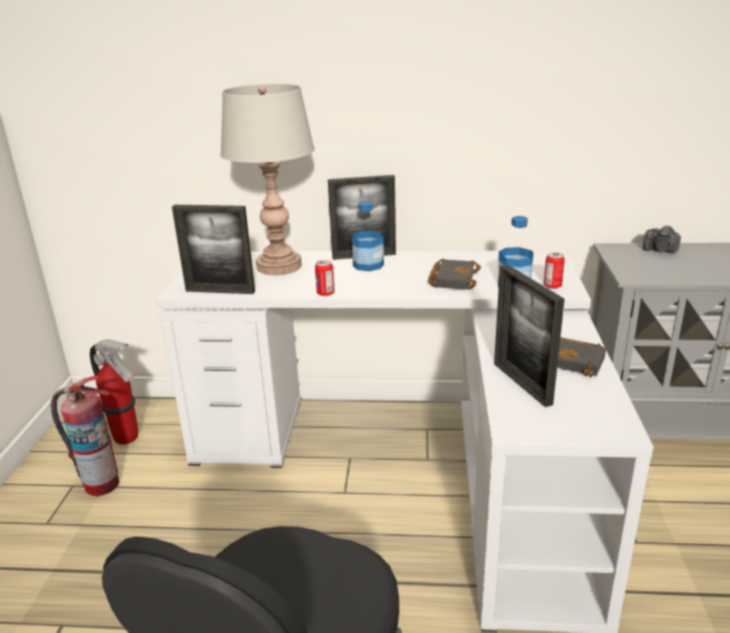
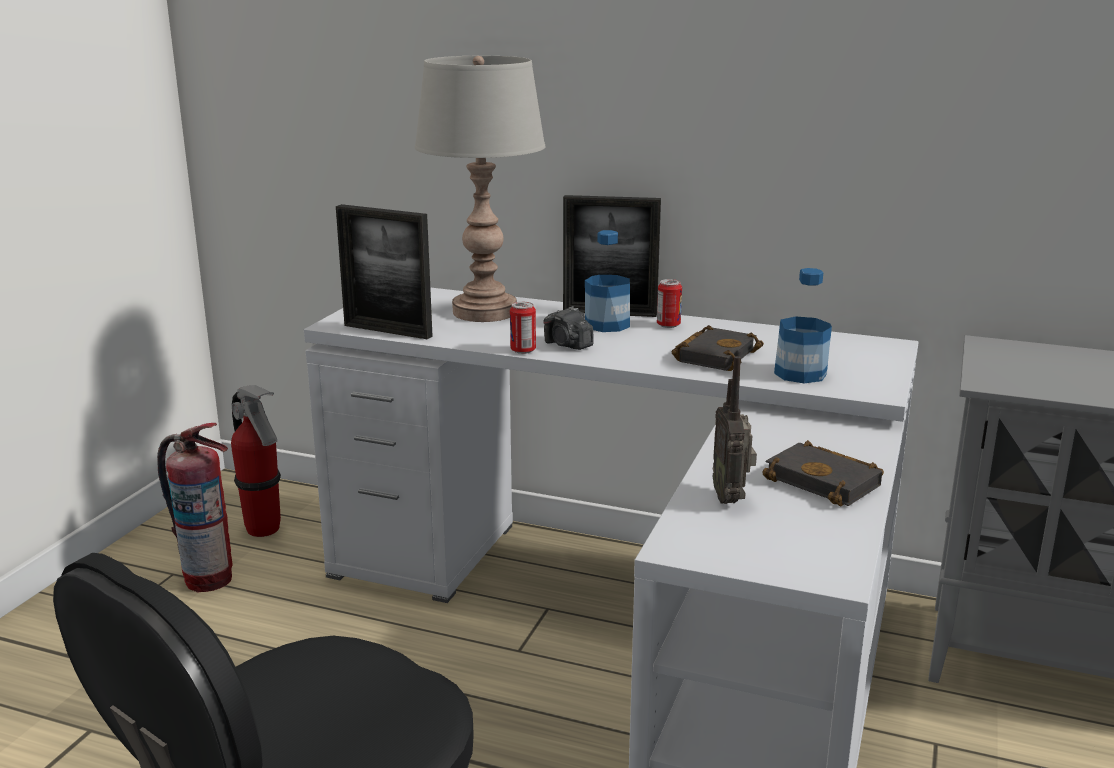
camera: 15 degrees right, 5 degrees down
(522, 383) = (731, 498): picture frame -> radio
(552, 286) = (858, 383): can -> can (668, 325)
(660, 250) = (1066, 356): camera -> camera (567, 345)

